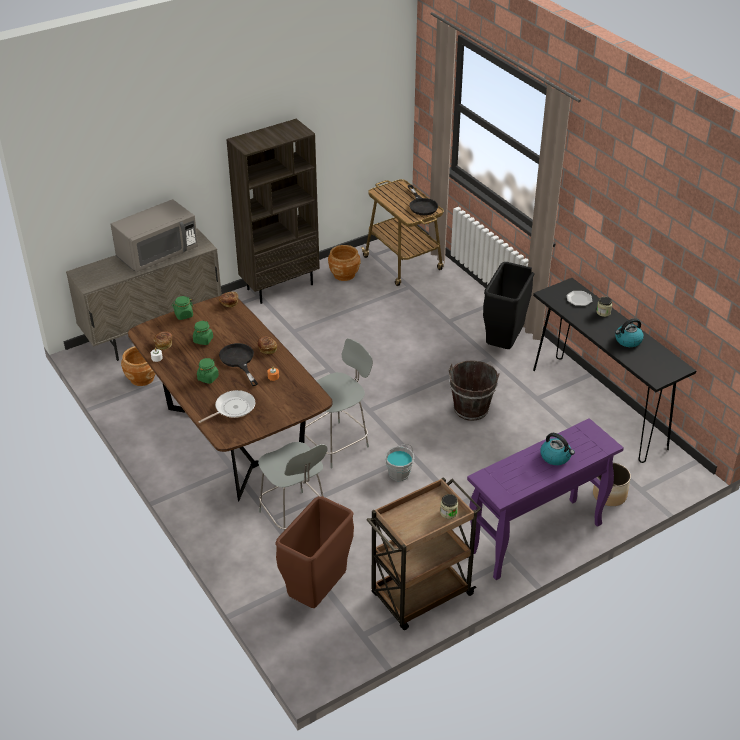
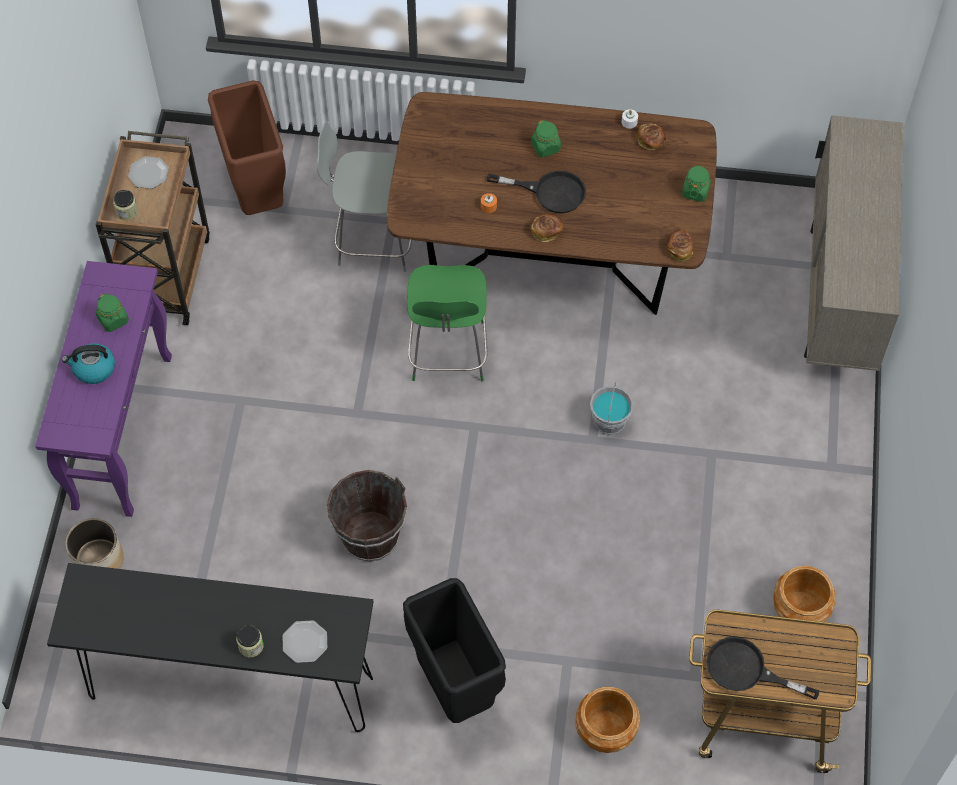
camera: 130 degrees right, 20 degrees up
(142, 378) = (750, 237): brown planter -> brown planter (605, 732)
(157, 254) = (863, 234): grey microwave -> none
(203, 340) = (624, 182): green jar -> green jar (113, 320)
(233, 408) = (470, 139): frying pan -> none
(280, 286) = (836, 507): brown bookcase -> none
(337, 443) = (448, 354): grey chair -> green chair
(399, 474) = (341, 378): grey bucket -> grey bucket (609, 421)
(411, 522) = (149, 173): none -> plate
(628, 341) = (173, 618): kettle -> none

